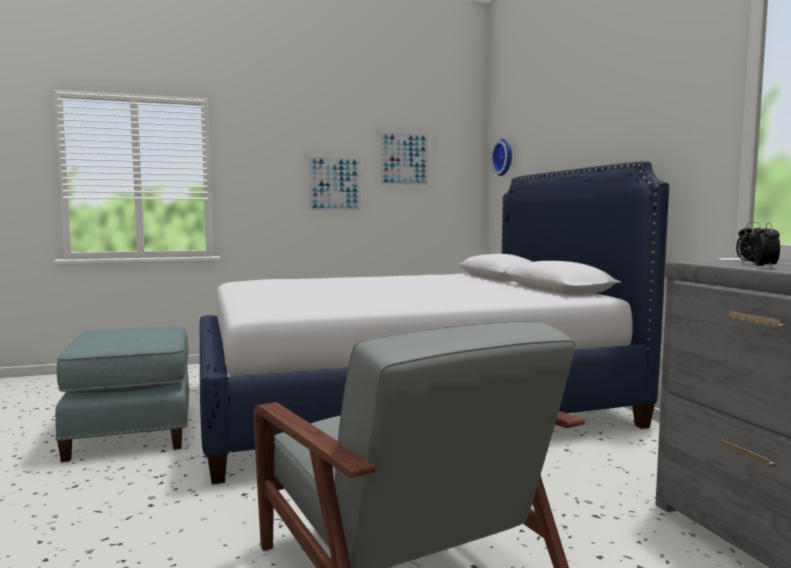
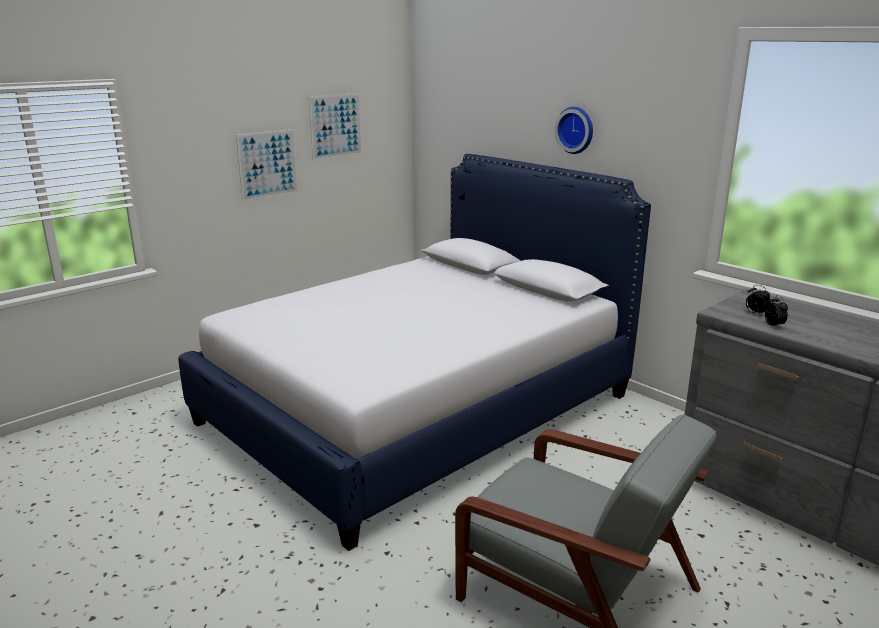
camera: 25 degrees left, 15 degrees up
(133, 431) = (193, 508): blue ottoman -> none
(504, 157) = (441, 122): wall clock -> wall clock (576, 130)

